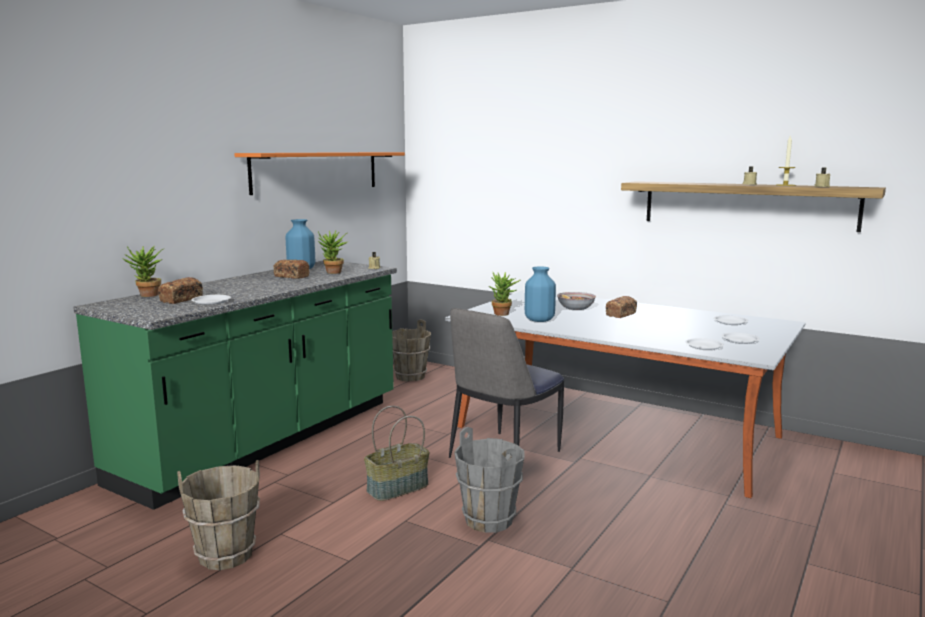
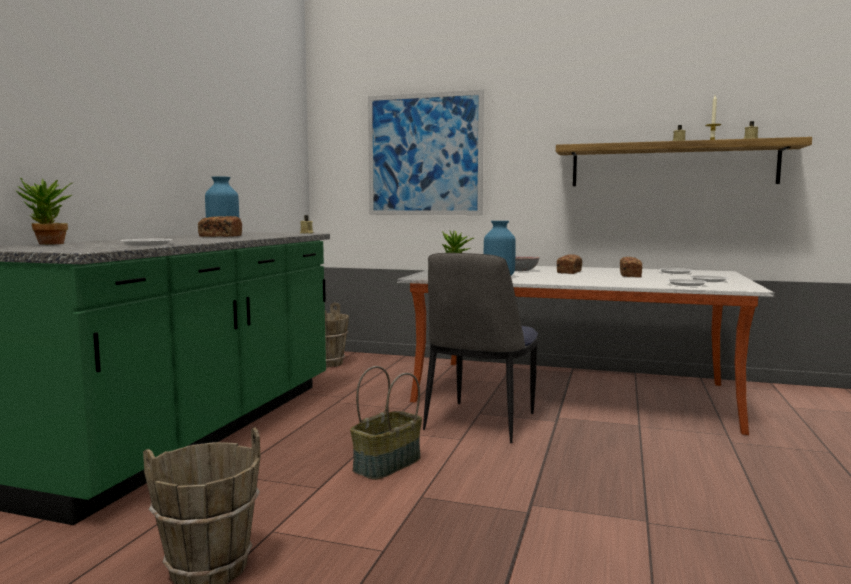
camera: 15 degrees left, 5 degrees down
(181, 299) = (102, 244): bread -> bread (630, 275)
(317, 171) = (230, 132): orange shelf -> none
(333, 273) = (265, 235): potted plant -> none
(489, 520) = (516, 484): grey bucket -> none
(507, 180) = (424, 154): none -> picture

